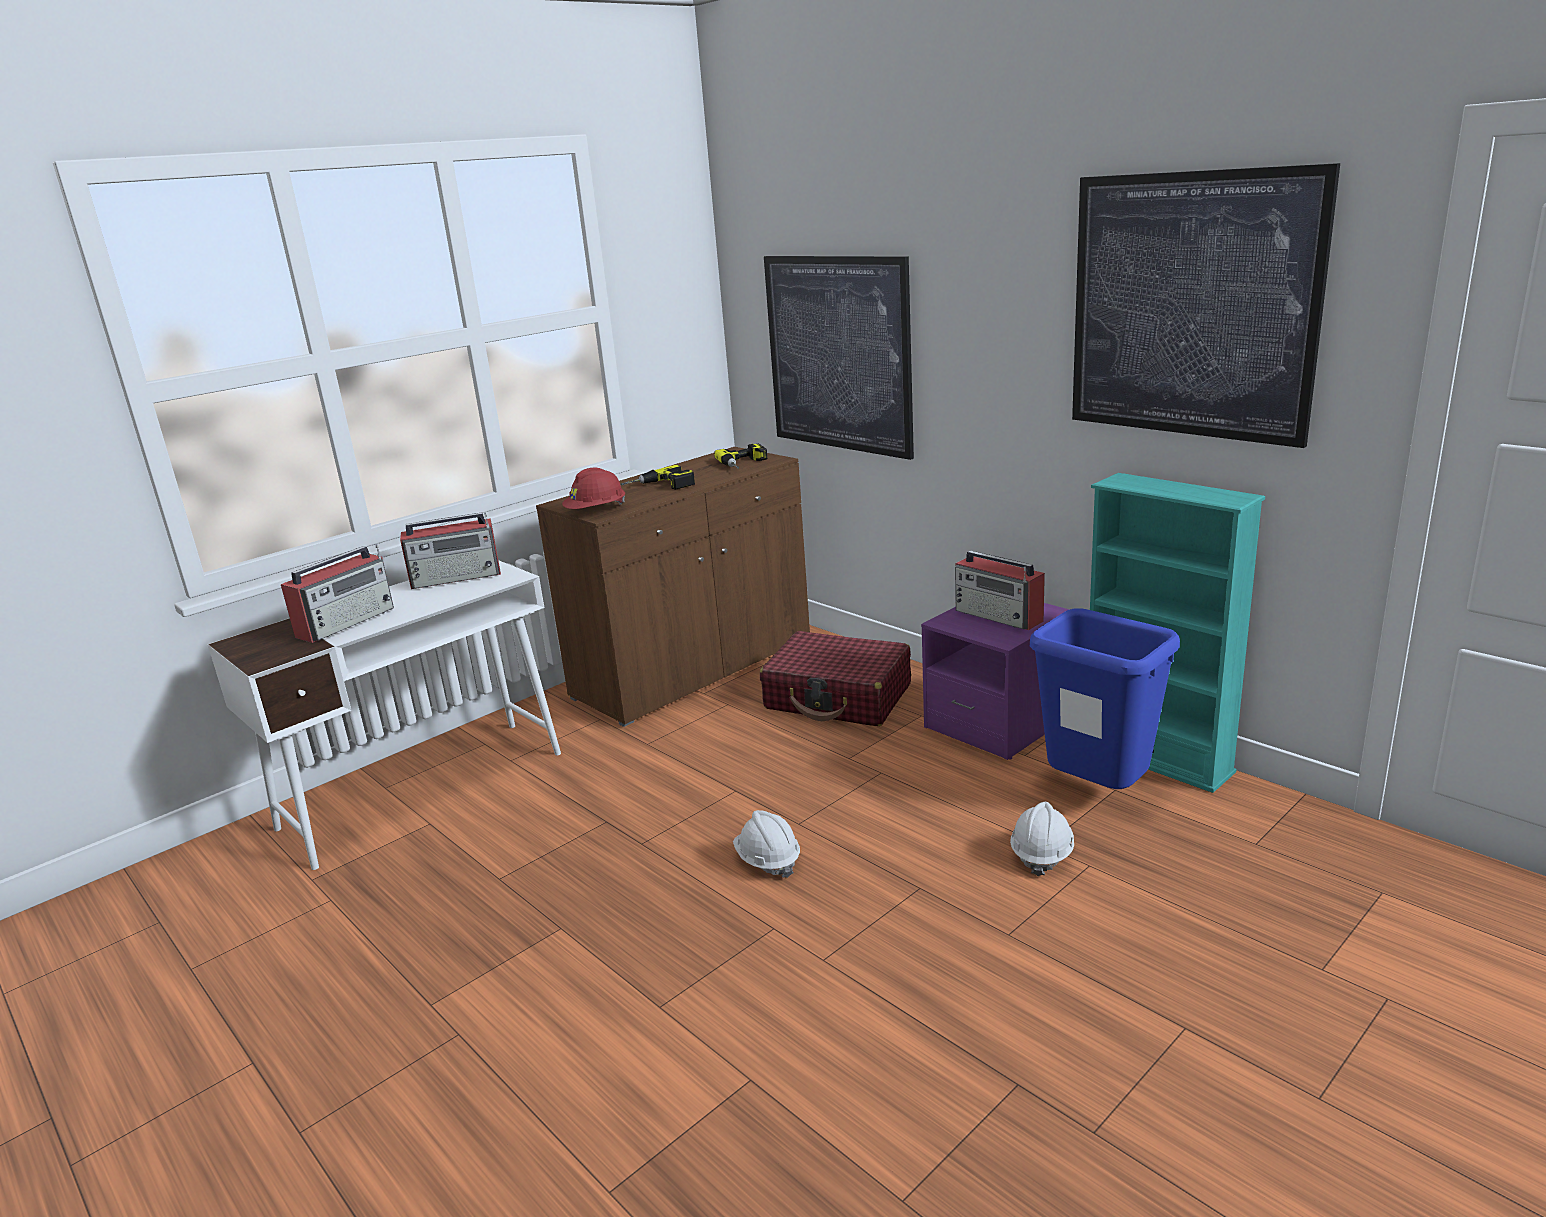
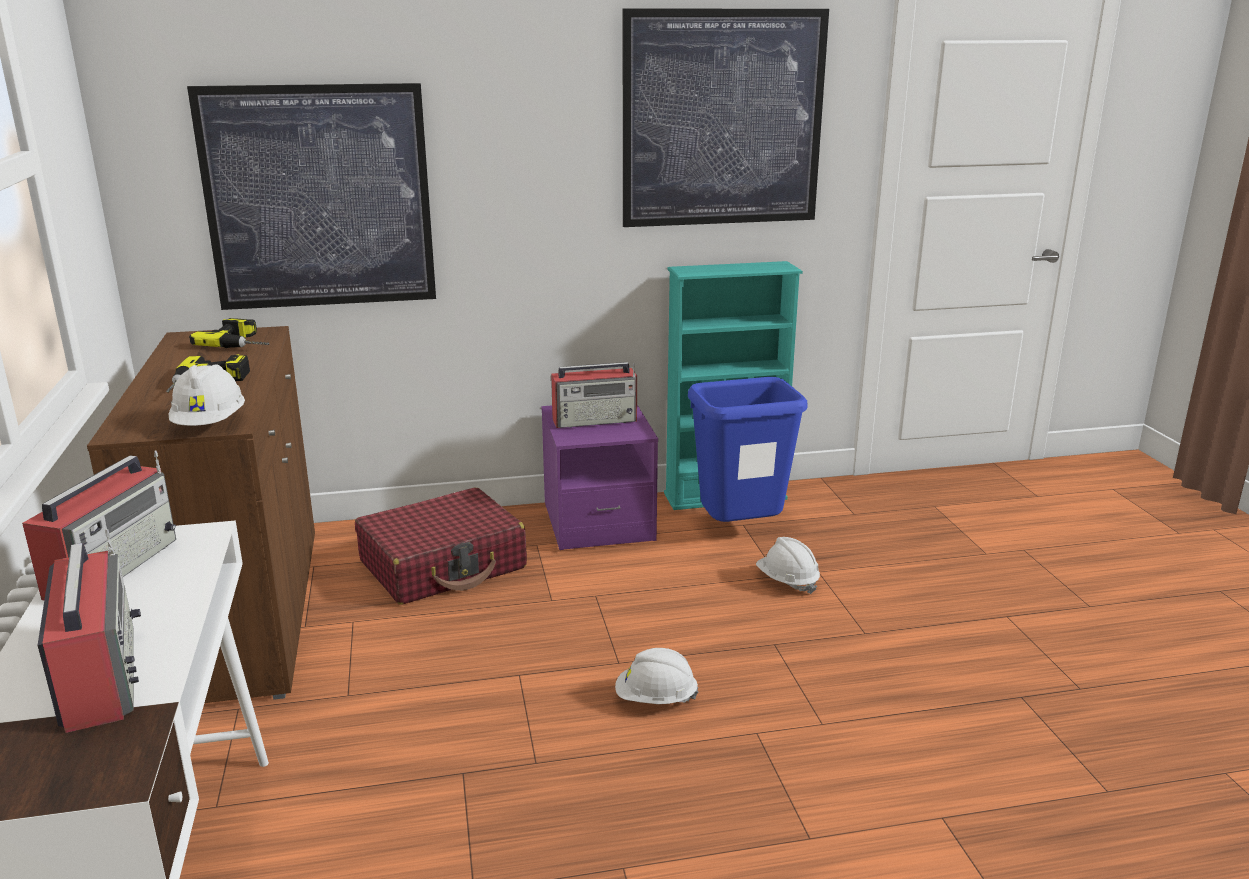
camera: 60 degrees left, 0 degrees up
(596, 511) = (210, 424): red hard hat -> white hard hat

